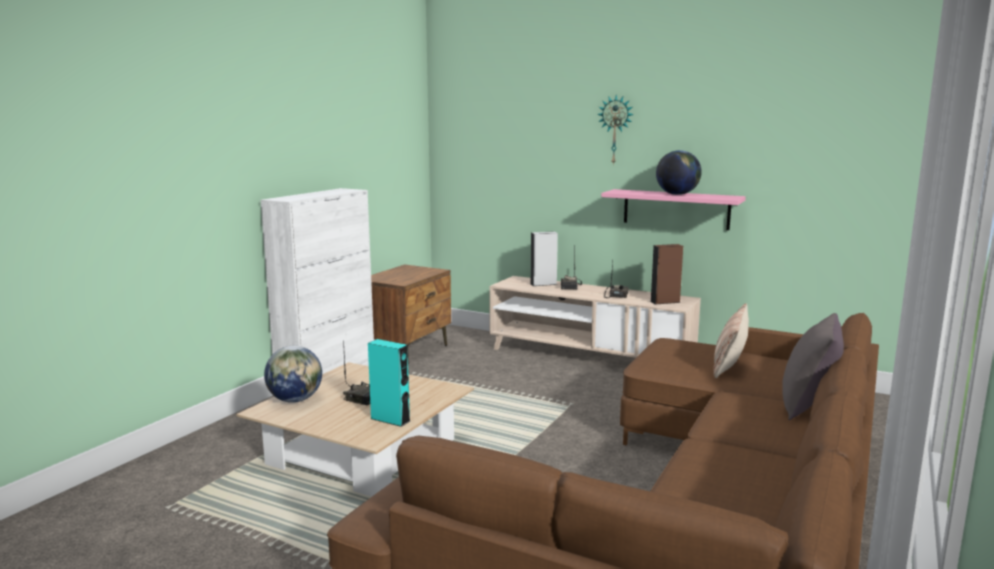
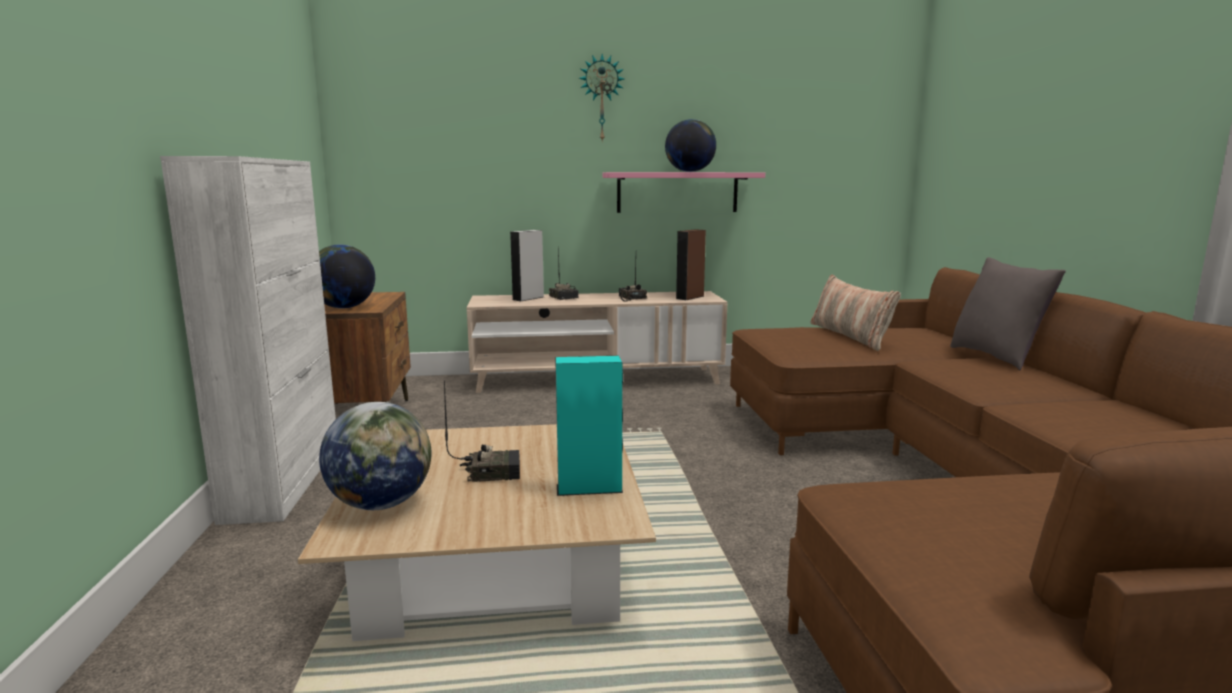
camera: 35 degrees left, 0 degrees up
(392, 279) = (344, 308): none -> globe

